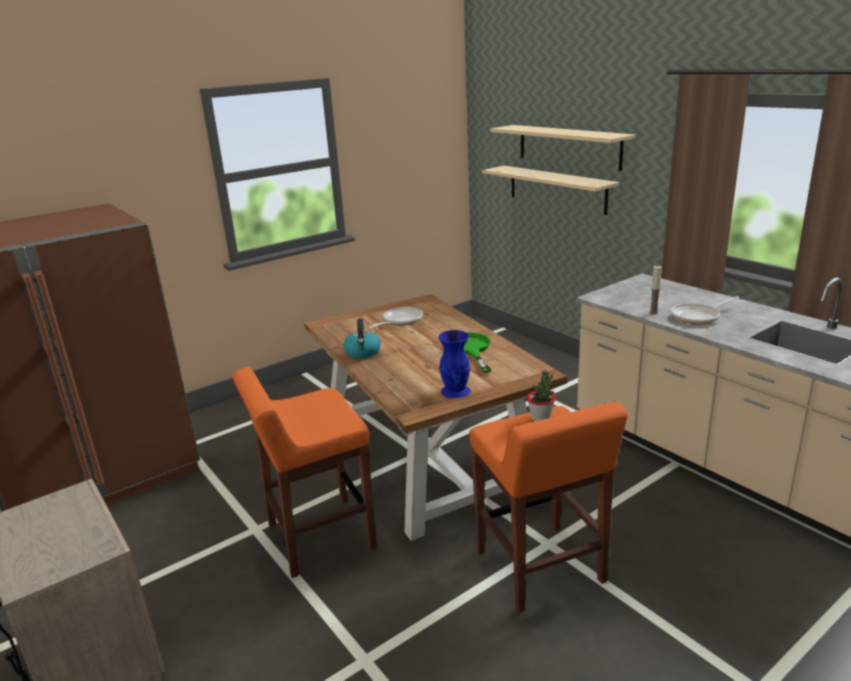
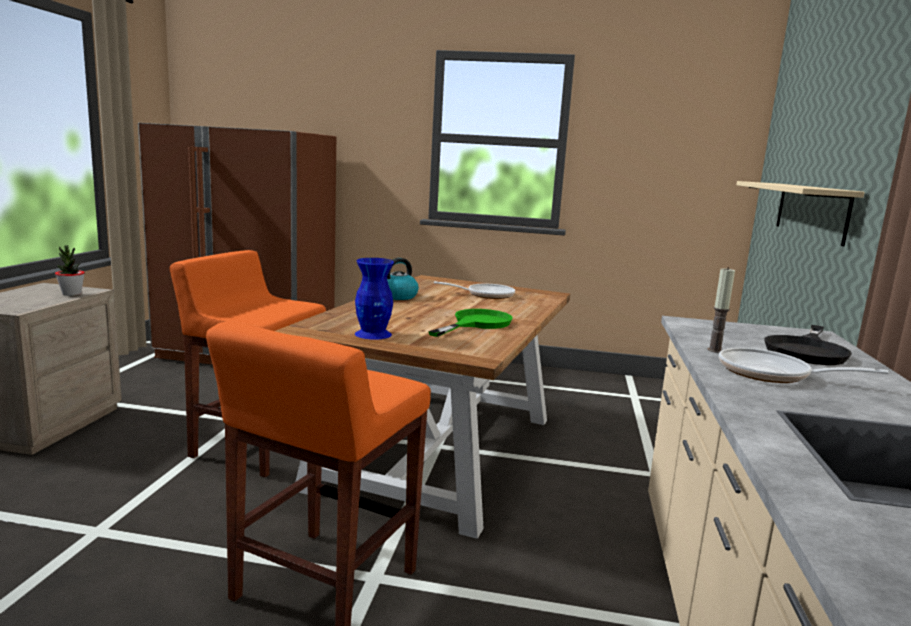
camera: 45 degrees right, 10 degrees down
(540, 418) = (374, 379): potted plant -> potted plant (71, 294)
(568, 146) = (831, 145): beige shelf -> none
(669, 293) = (807, 350): none -> black frying pan

